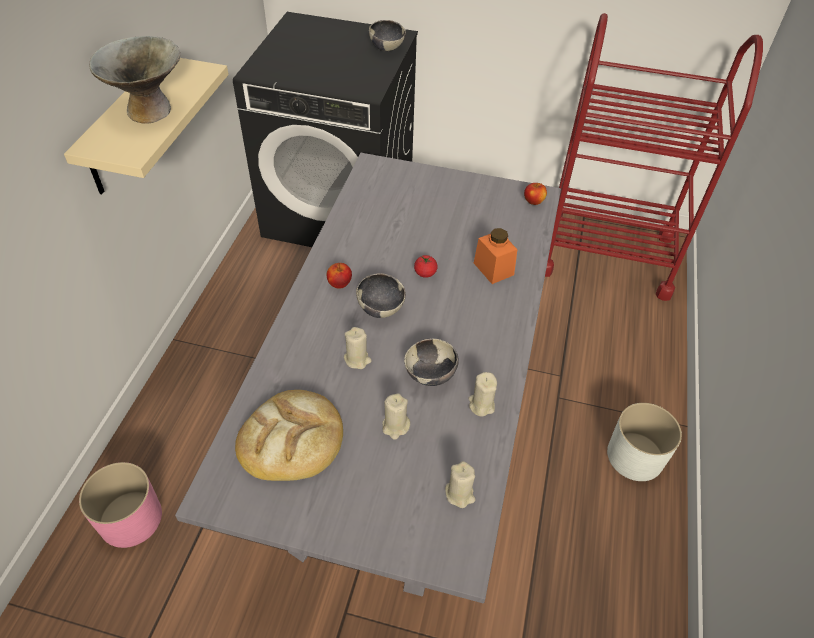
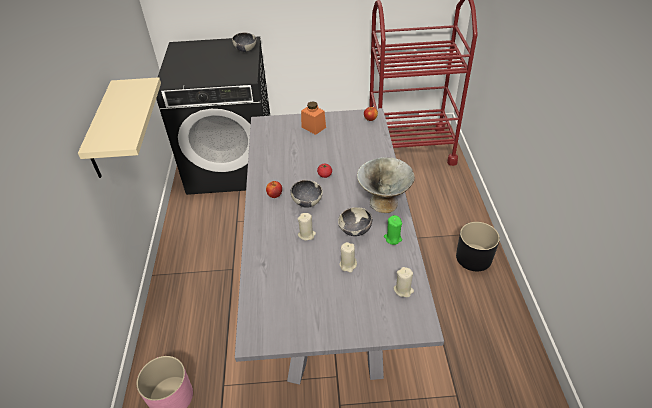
camera: 15 degrees left, 5 degrees down
(150, 110) = (122, 114): grey bowl -> grey bowl (384, 203)
(291, 439) = (288, 291): bread -> none
(481, 405) = (392, 238): beige candle -> green candle
(493, 269) = (364, 162): orange jar -> orange jar (313, 127)
(634, 456) = (473, 257): white planter -> black planter

